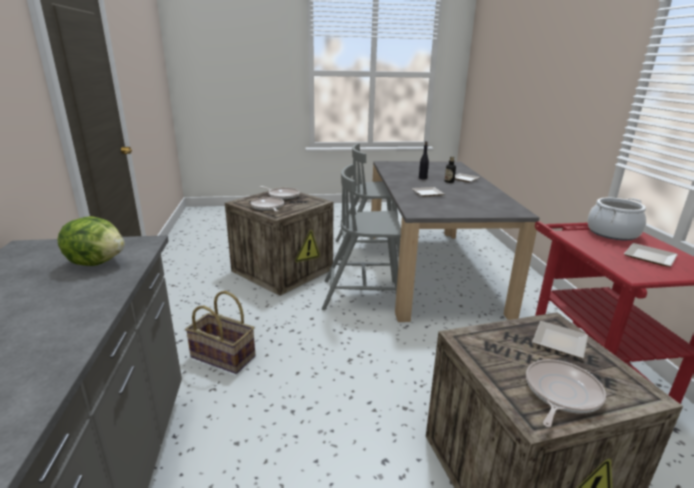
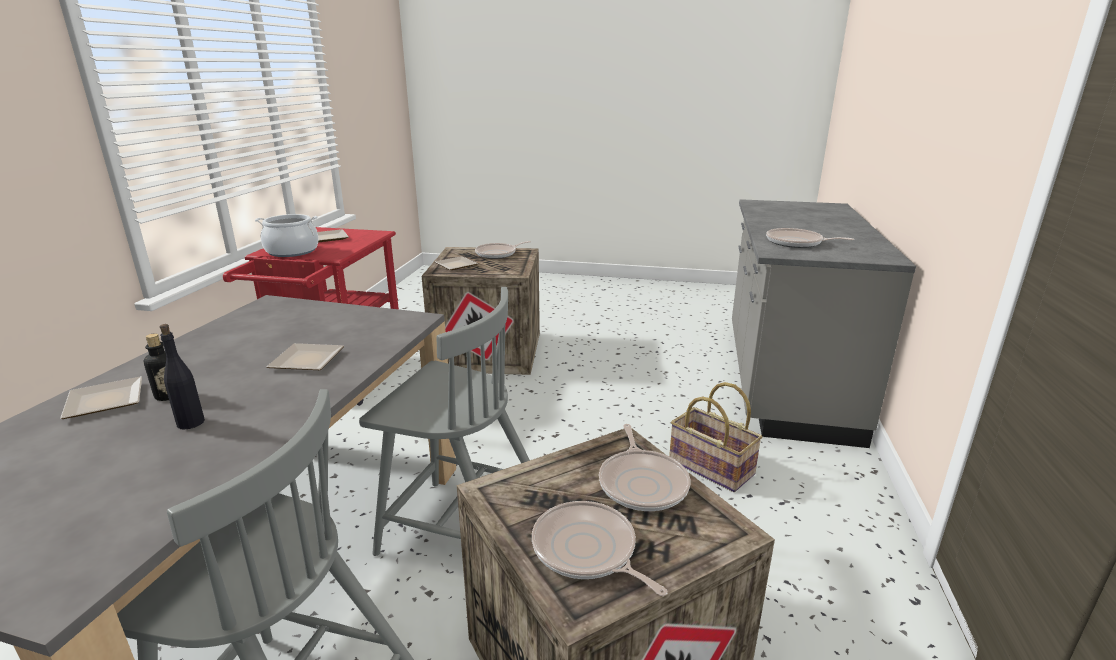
camera: 160 degrees left, 0 degrees up
(97, 262) = (797, 243): lettuce -> frying pan

